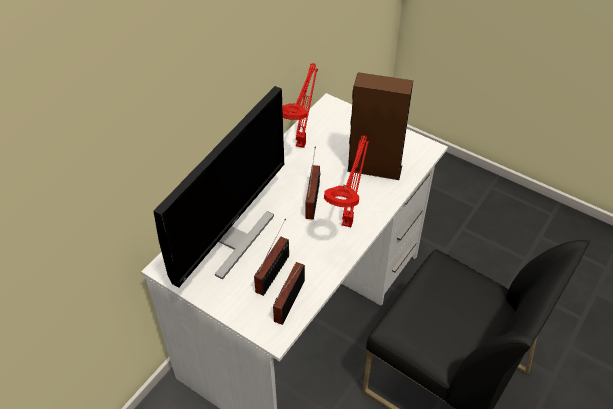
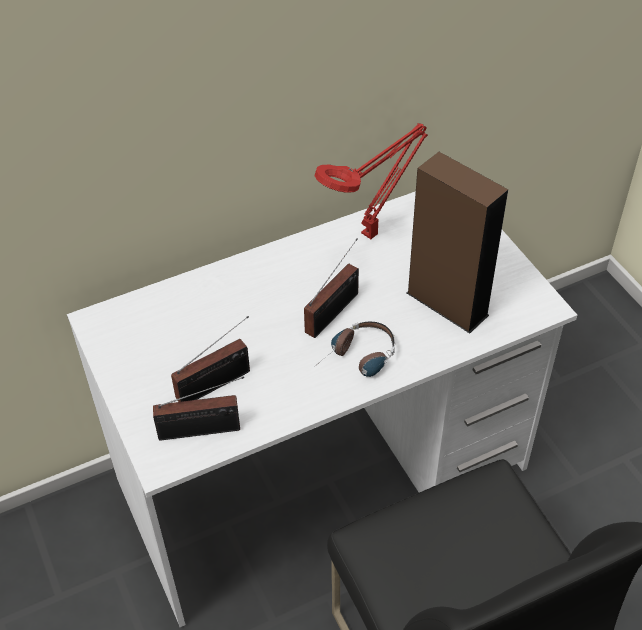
camera: 30 degrees right, 0 degrees up
(232, 239) = (196, 320): monitor -> none
(287, 303) = (204, 430): radio -> radio turned 150 degrees counterclockwise
(348, 221) = (358, 360): red table lamp -> headphones

